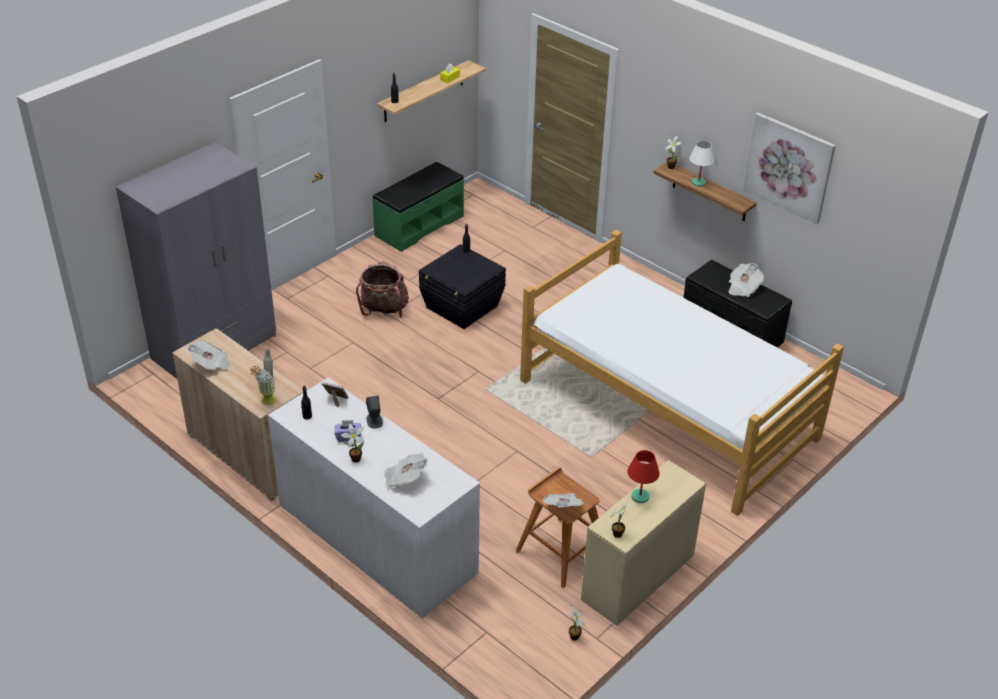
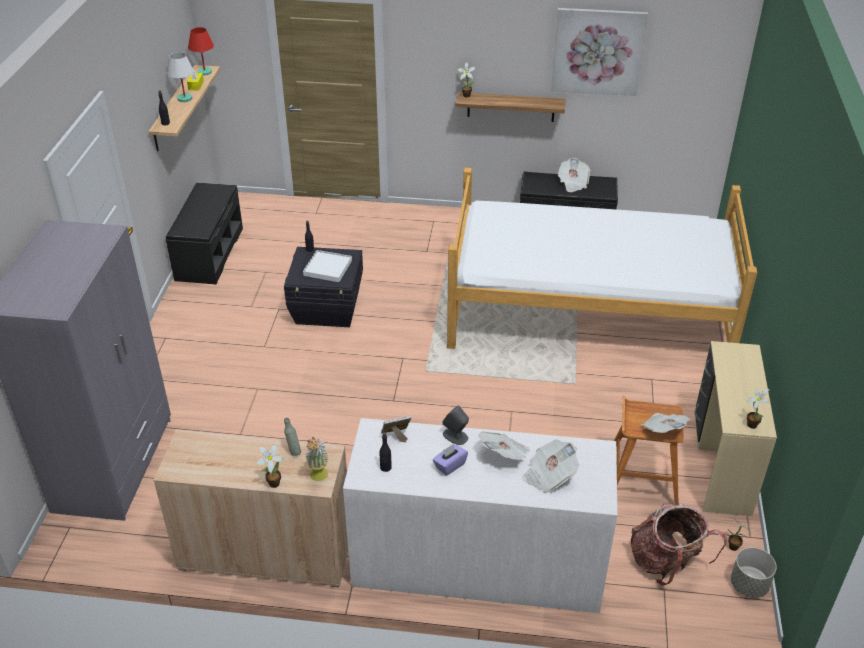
camera: 35 degrees left, 0 degrees up
(211, 364) = (214, 470): newspaper -> newspaper (504, 455)
(354, 459) = (481, 484): potted plant -> potted plant (272, 484)
(384, 310) = (256, 344): backpack -> backpack (666, 562)
(419, 225) = (209, 254): green bench -> black bench
(464, 270) = (327, 268): none -> white tray
(553, 668) = (749, 585): none -> grey planter
(640, 496) = (729, 383): red table lamp -> red table lamp (205, 72)
(698, 183) = (503, 100): white table lamp -> white table lamp (184, 99)

